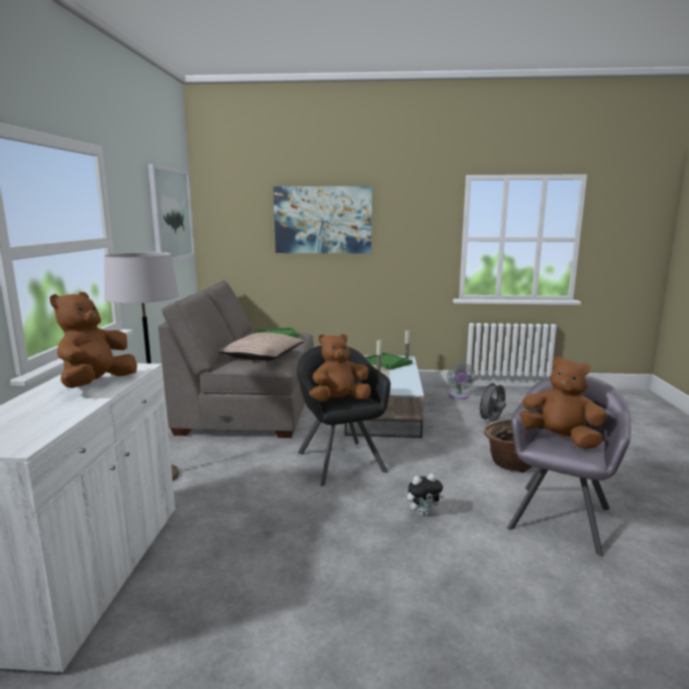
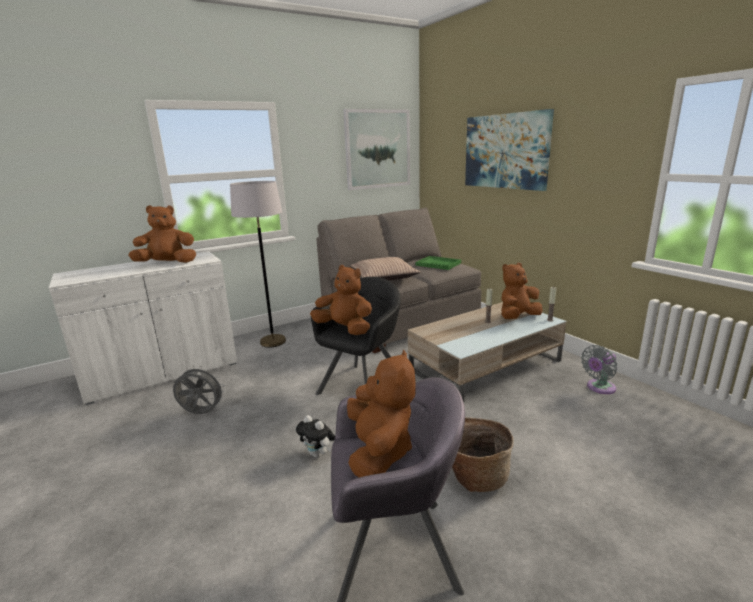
camera: 55 degrees right, 5 degrees up
(387, 362) = (517, 317): green tray -> brown plush toy
(491, 422) = (568, 430): grey fan -> grey fan (201, 414)

